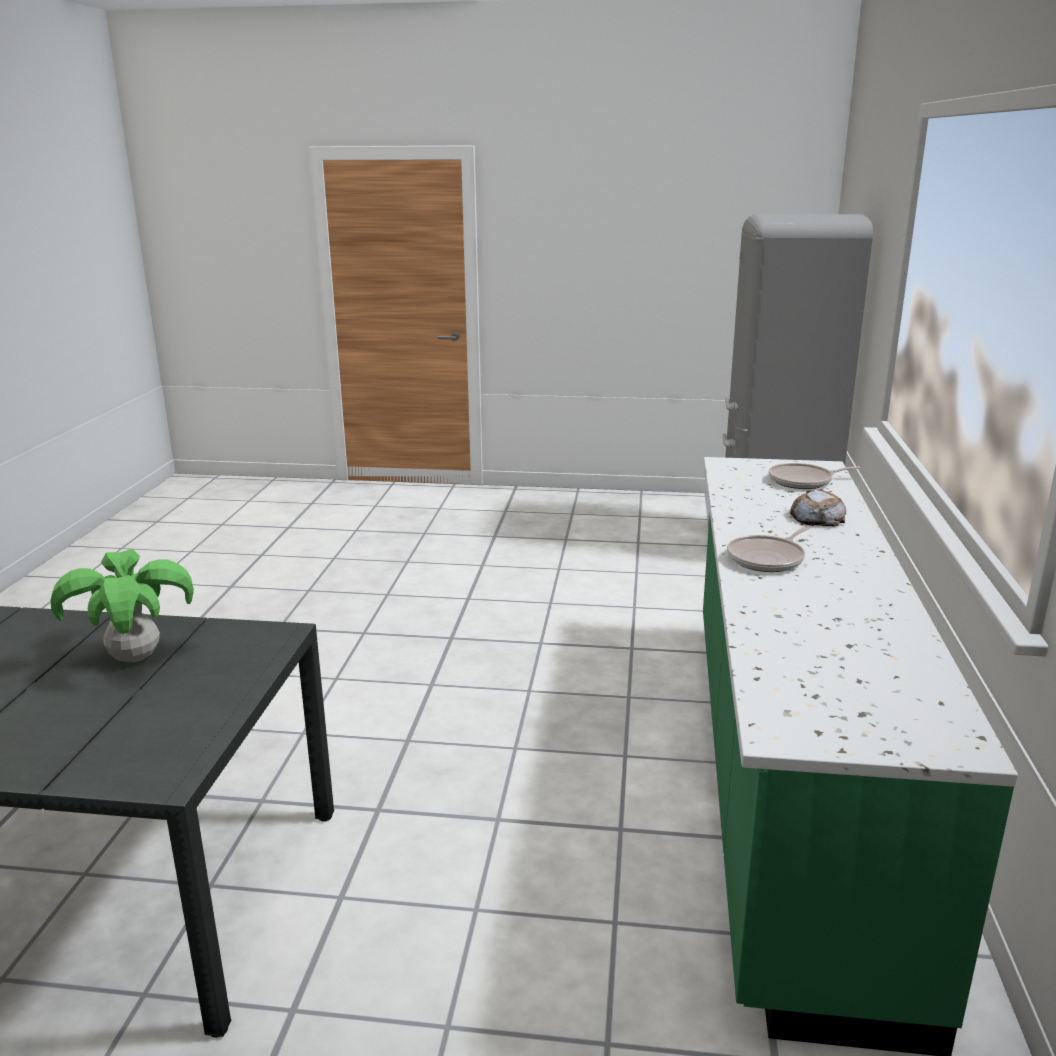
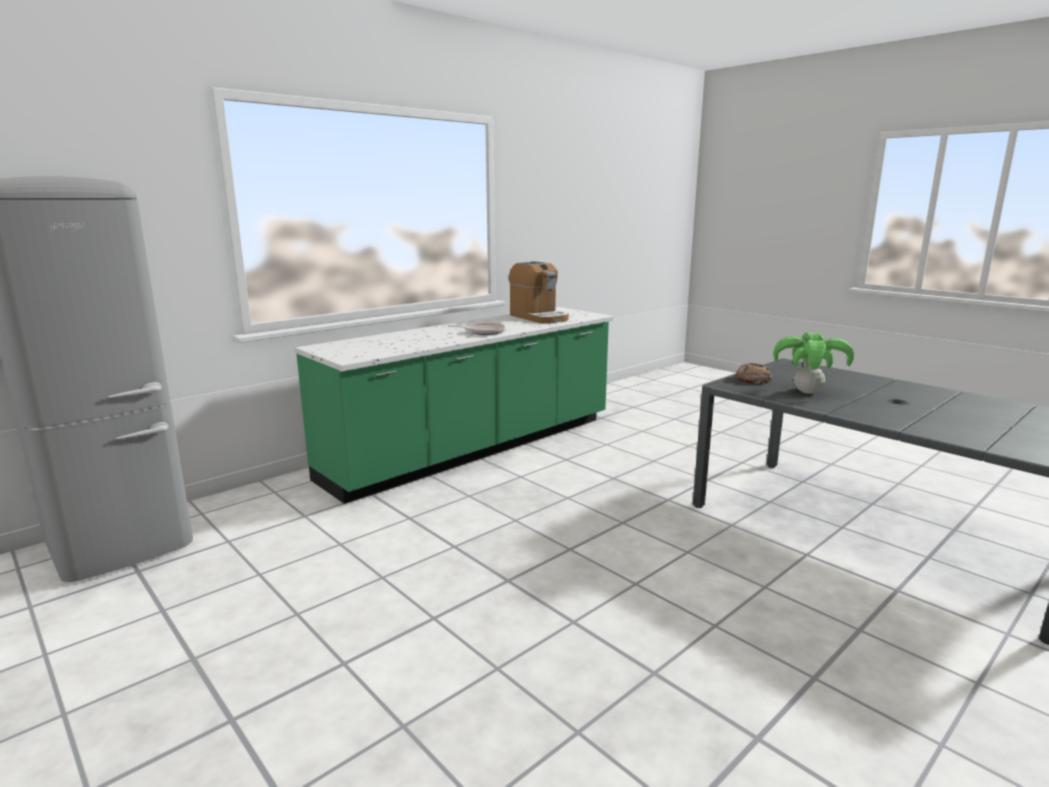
camera: 140 degrees left, 5 degrees down
(803, 481) = (356, 345): frying pan -> none
(817, 517) = (413, 335): bread -> bread (753, 379)
(848, 657) = (539, 317): none -> coffee machine

